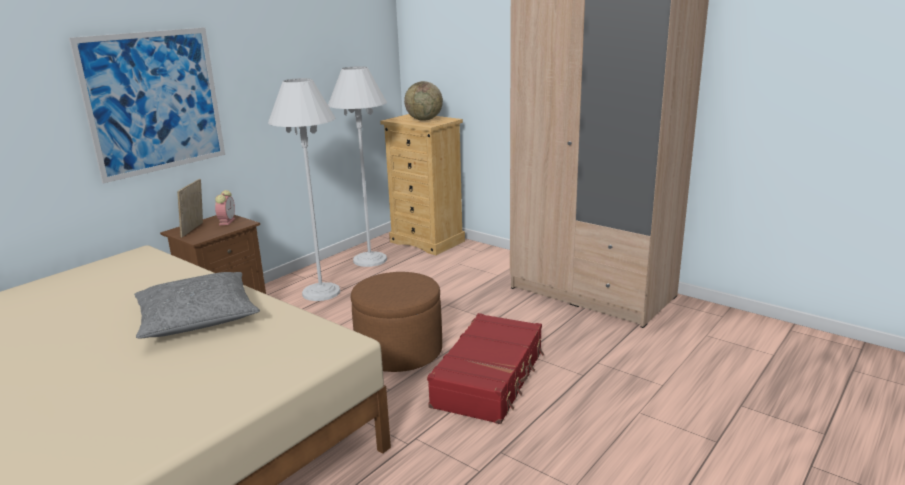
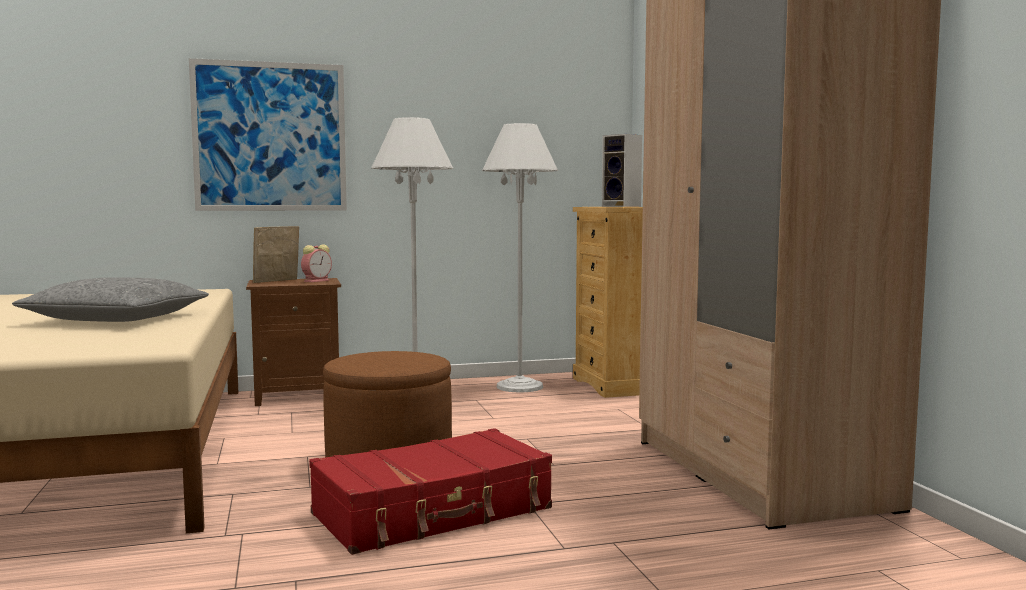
camera: 35 degrees right, 15 degrees down
(424, 120) = (622, 206): globe -> speaker

